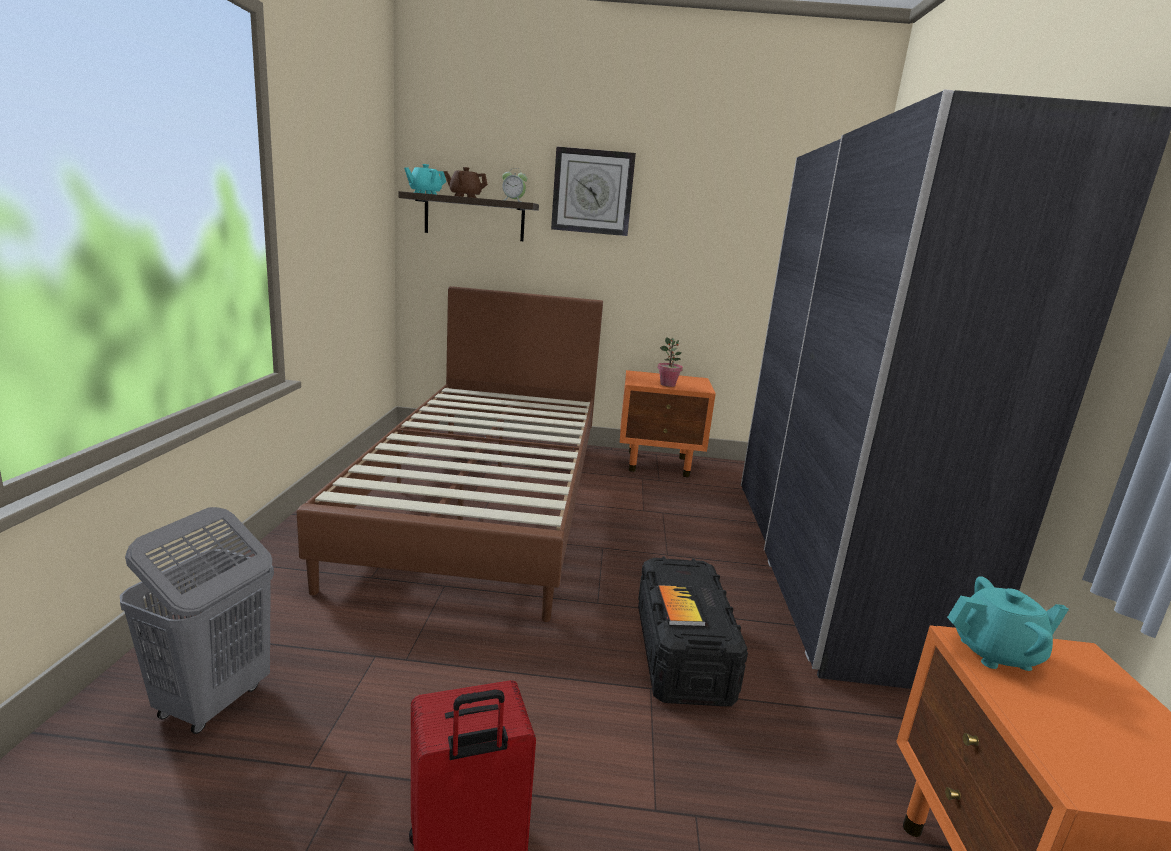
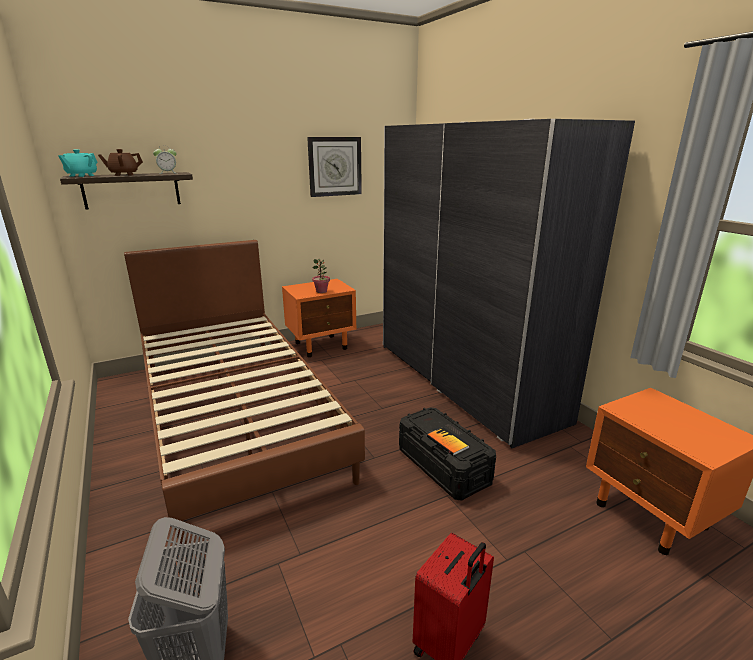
camera: 30 degrees left, 5 degrees up
(592, 192) = (230, 157): wall clock -> wall clock (335, 166)
(996, 653) = (631, 409): turquoise teapot -> none

